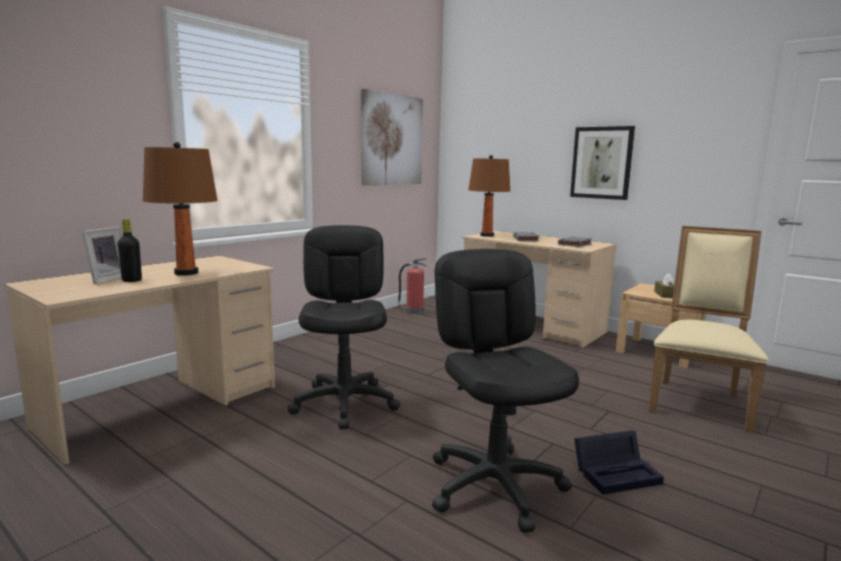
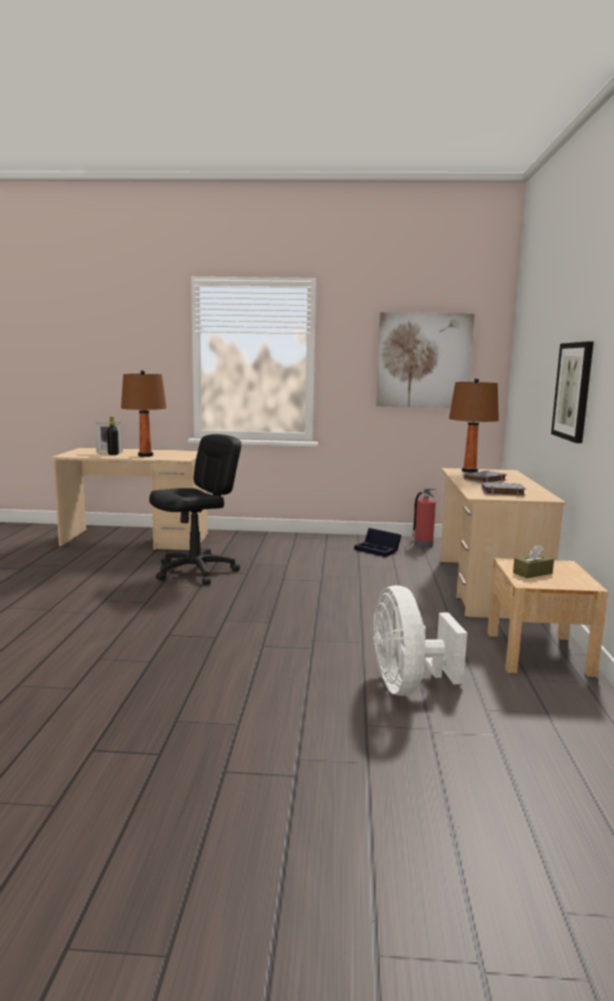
camera: 55 degrees right, 0 degrees up
(495, 486) = (130, 630): black office chair -> none
(617, 473) = (192, 664): black storage box -> black storage box (378, 550)
(698, 401) = (408, 686): beige chair -> white fan

